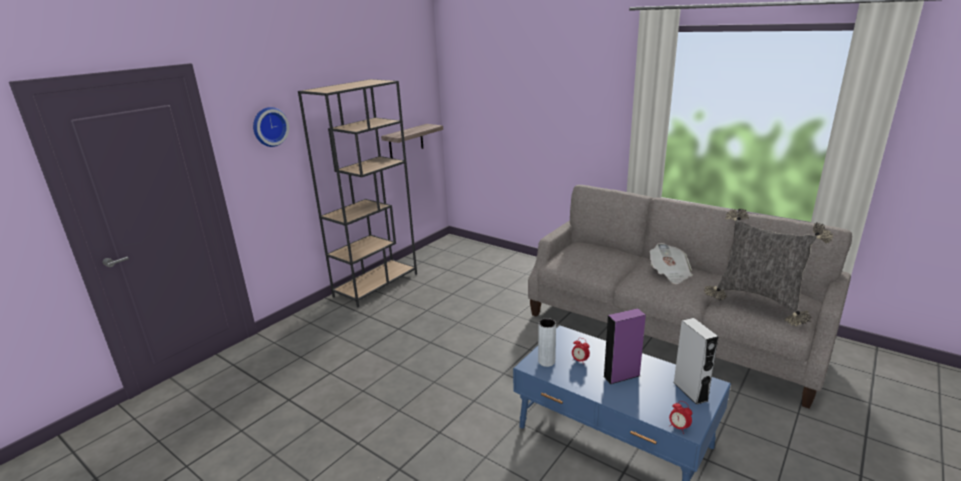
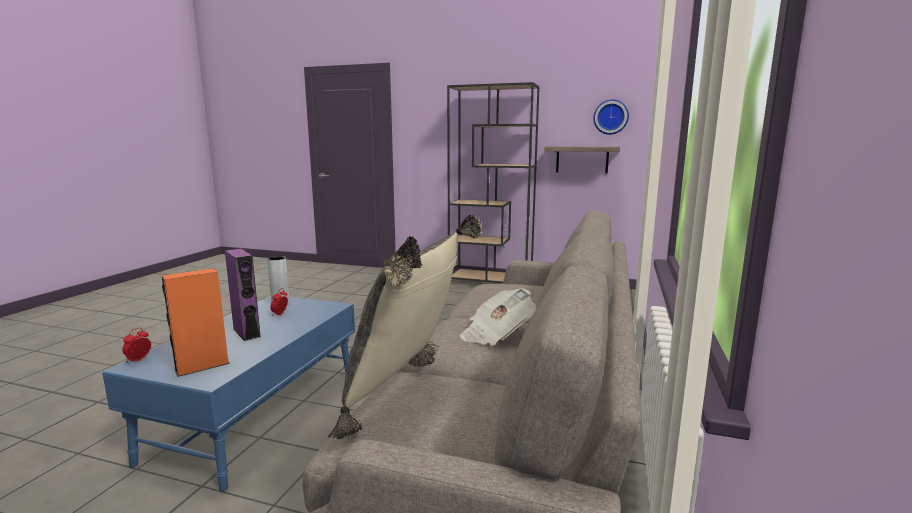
camera: 70 degrees right, 10 degrees down
(269, 126) = (434, 115): wall clock -> wall clock (610, 117)
(690, 391) = (202, 366): grey speaker -> orange speaker

